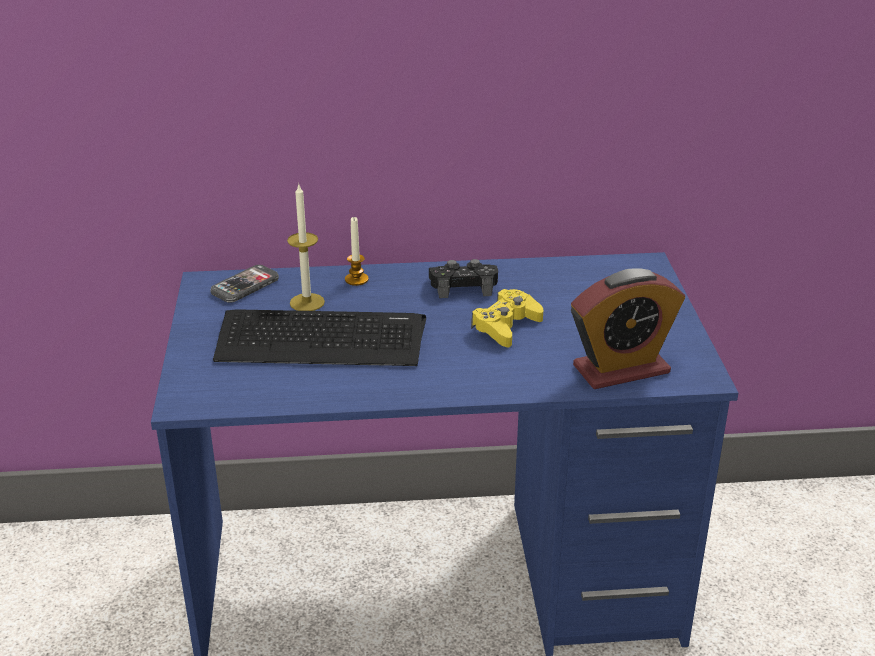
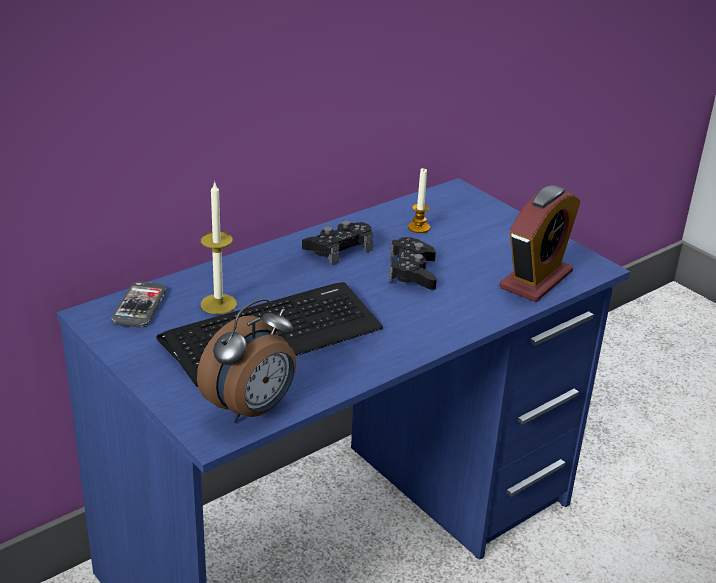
camera: 35 degrees left, 0 degrees up
(233, 394) = (252, 409): none -> alarm clock
(356, 279) = (239, 270): candle -> candle (418, 228)
(506, 326) = (412, 272): yellow game controller -> black game controller

